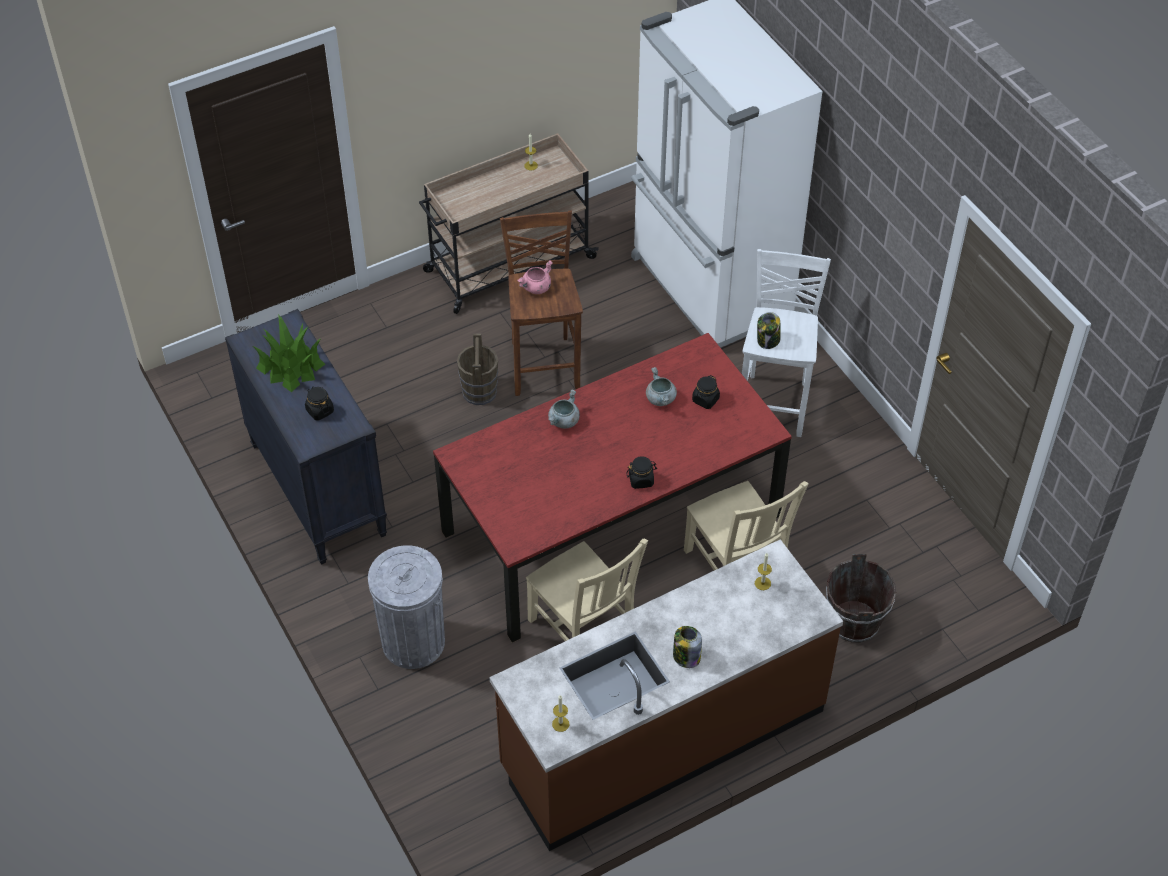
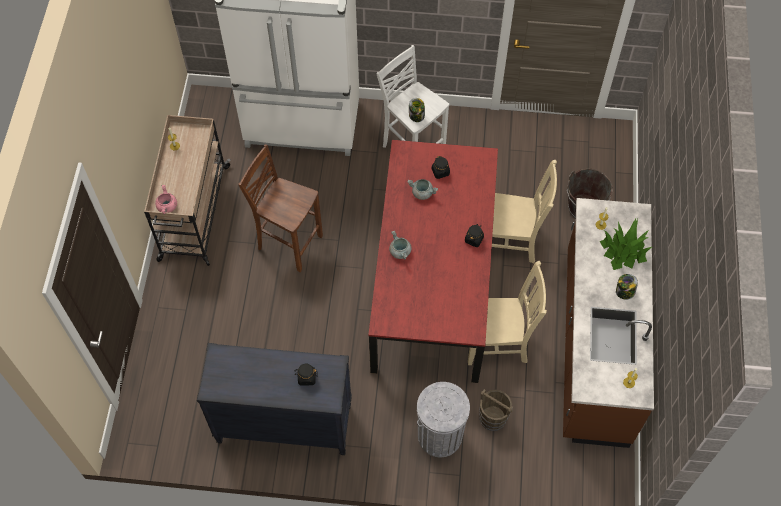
camera: 55 degrees left, 10 degrees up
(291, 365) = (254, 373): potted plant -> potted plant (624, 250)
(479, 392) = (281, 289): brown bucket -> brown bucket (493, 418)
(536, 288) = (279, 204): pink cooking pot -> pink cooking pot (167, 207)

